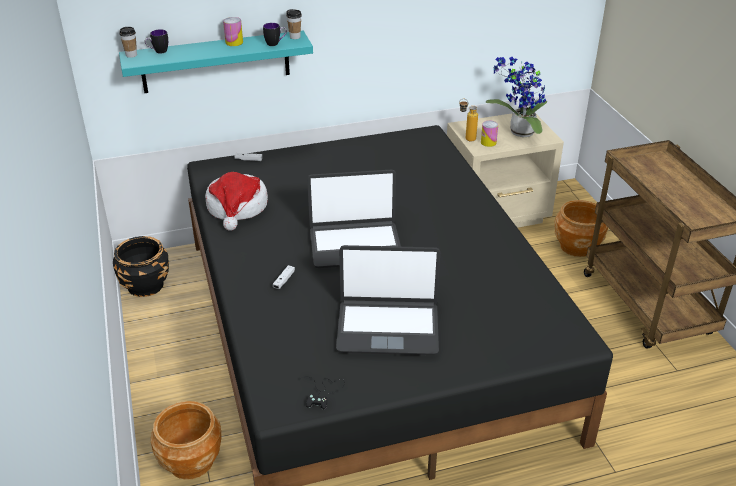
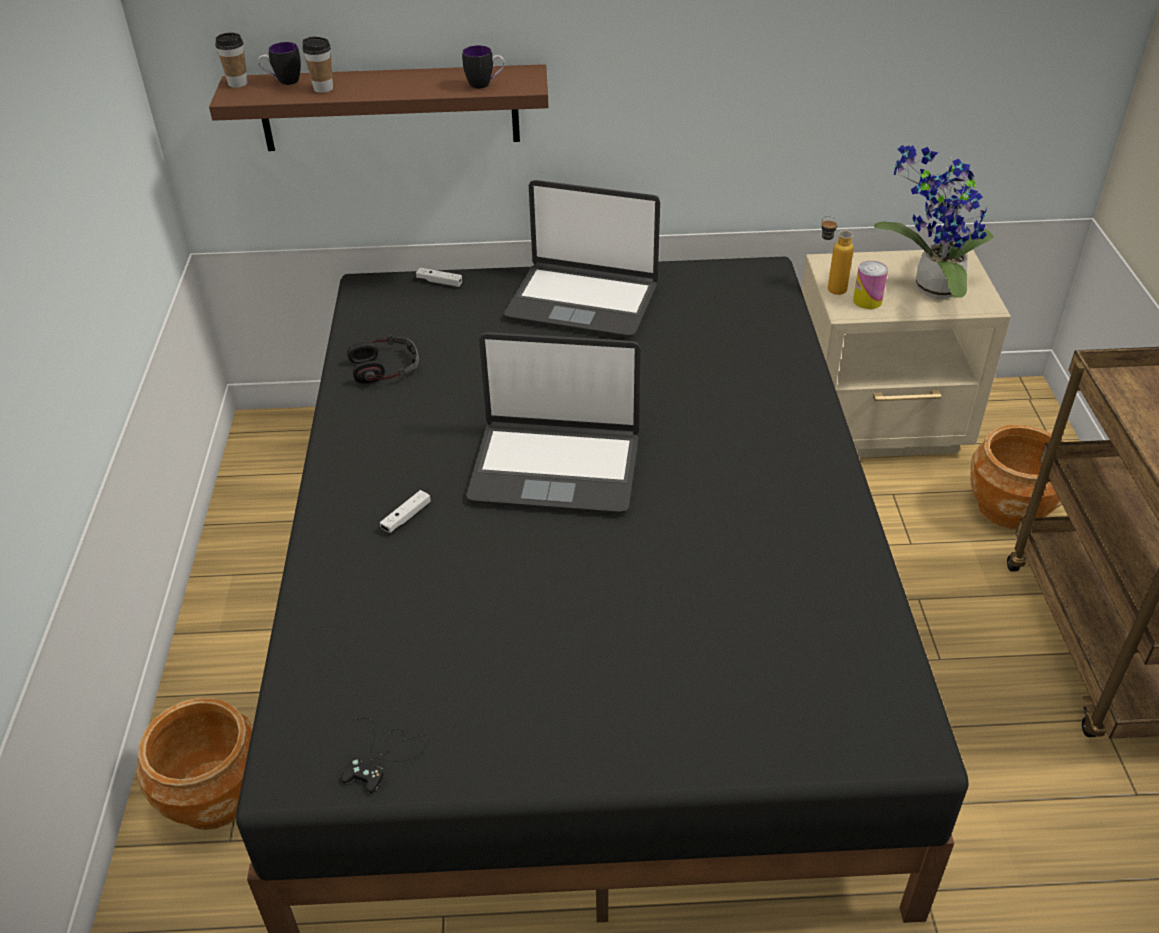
camera: 15 degrees right, 5 degrees up
(145, 285) = (260, 466): black planter -> none
(215, 62) = (389, 108): turquoise shelf -> brown shelf
(234, 42) = (416, 76): can -> none
(237, 208) = (385, 367): hat -> headphones
(295, 37) = (524, 75): cup -> cup (323, 88)
(388, 328) = (550, 644): laptop -> laptop (582, 301)

